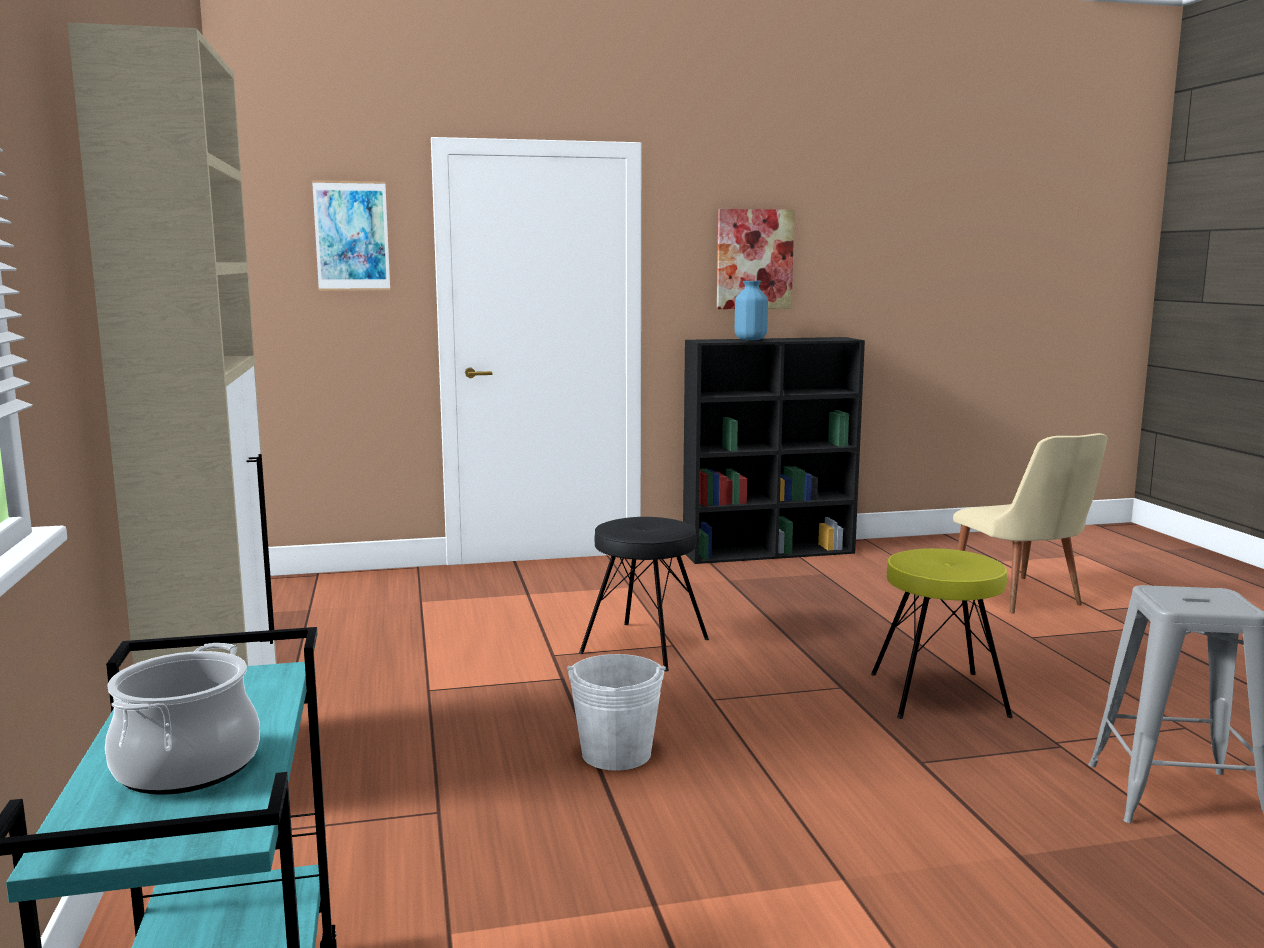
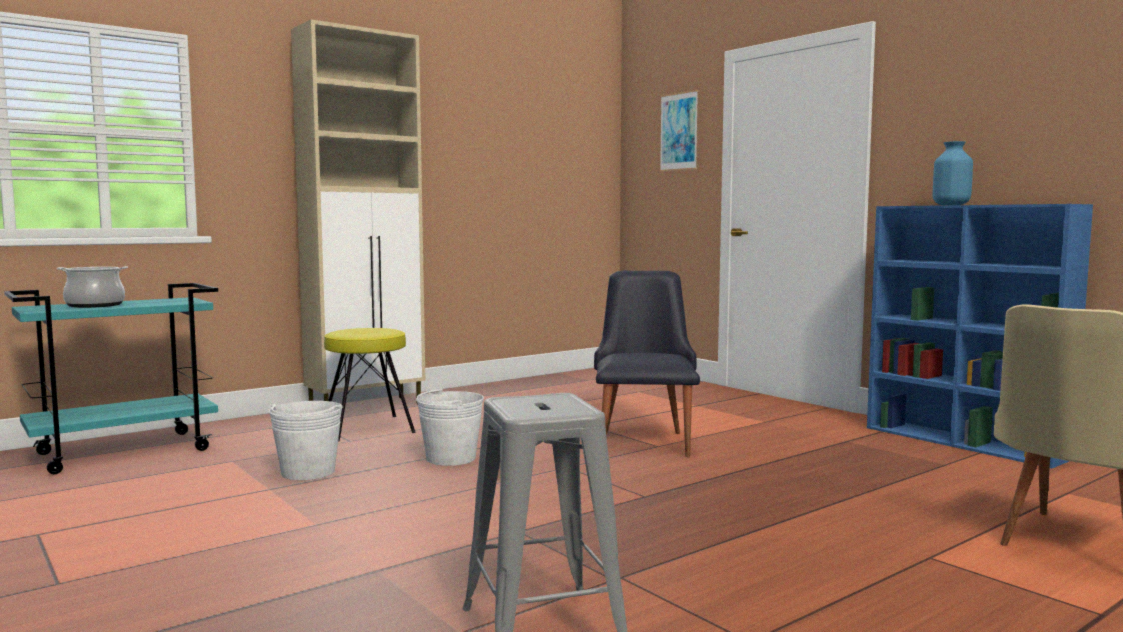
camera: 65 degrees right, 5 degrees down
(590, 864) = (308, 472): none -> white bucket
(644, 645) = (644, 440): black stool -> black chair
(754, 259) = (983, 120): picture -> none
(770, 552) = (965, 443): black bookcase -> blue bookcase
(937, 694) = (678, 527): yellow stool -> yellow stool (368, 428)

